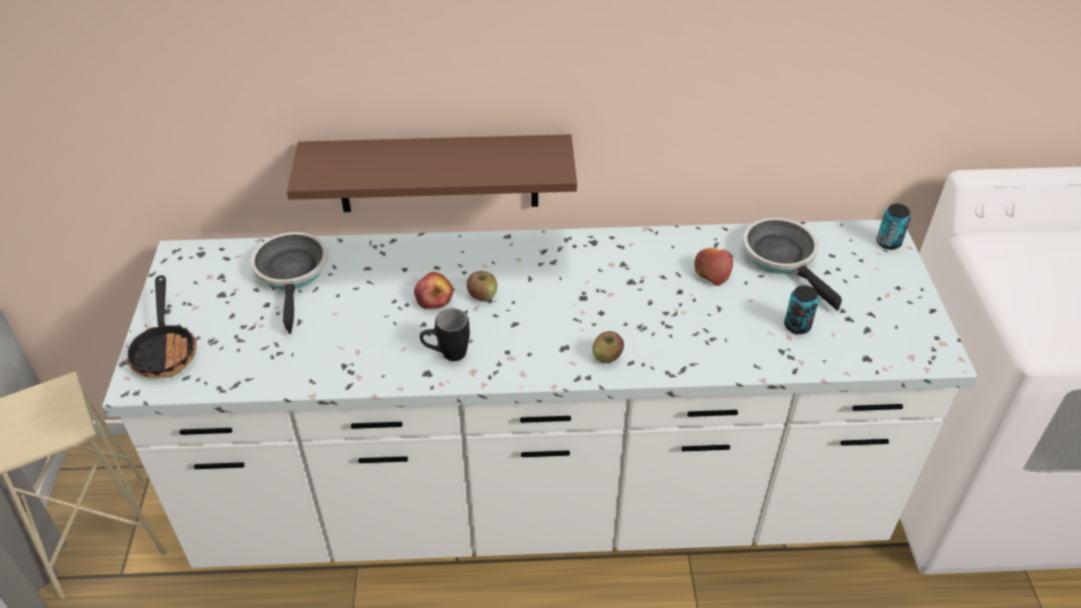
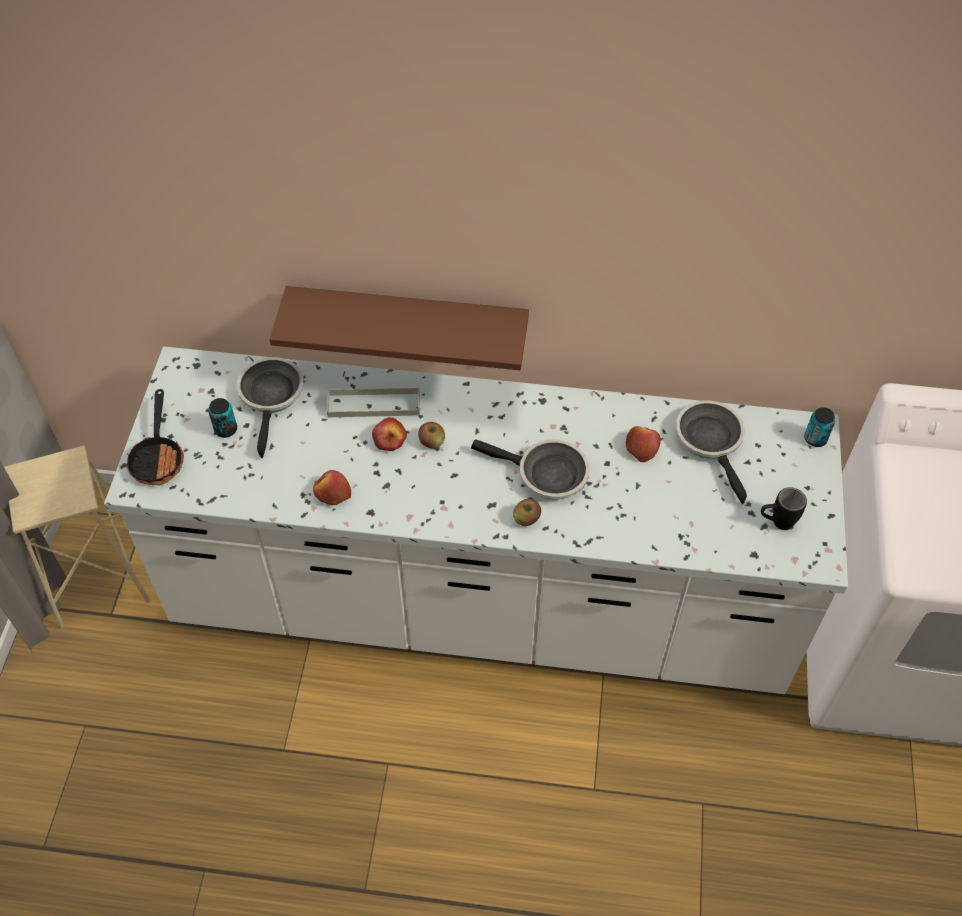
camera: 10 degrees right, 10 degrees up
(378, 360) = (332, 493): none -> apple
(409, 268) = (374, 405): none -> grey tray
(446, 355) = (390, 497): black mug -> black mug (776, 523)
(617, 311) = (546, 475): none -> frying pan
(797, 326) = (702, 513): can -> can (226, 429)

